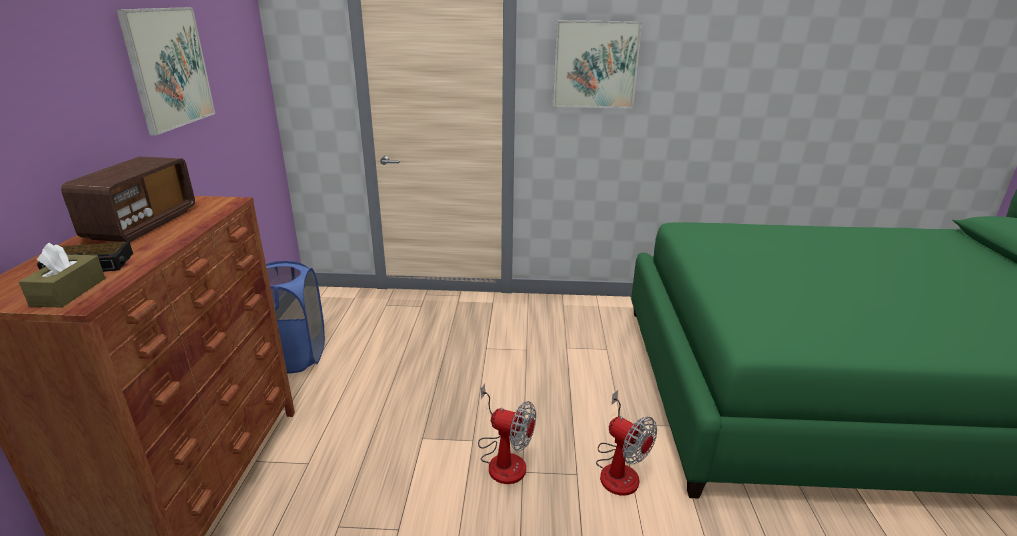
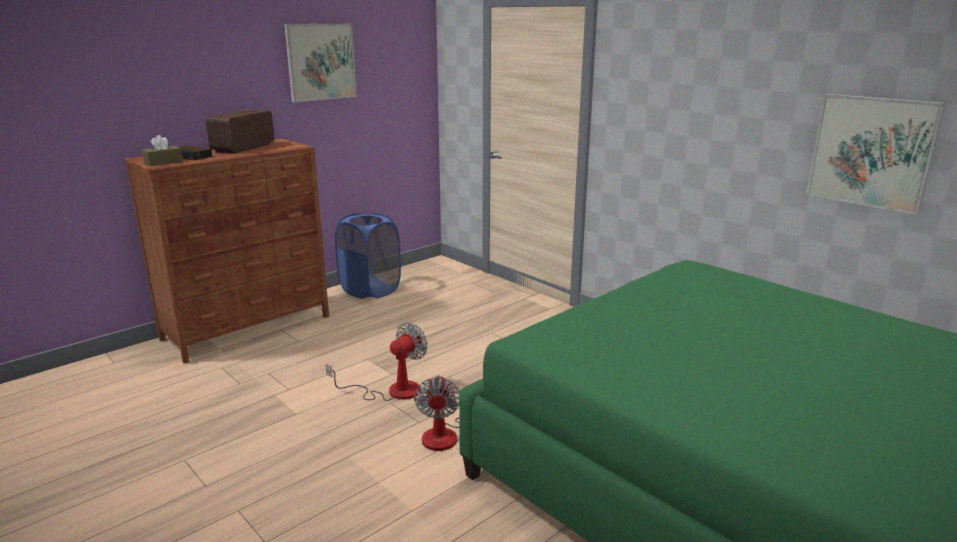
camera: 45 degrees right, 5 degrees down
(142, 224) = (243, 148): radio -> radio turned 150 degrees clockwise
(503, 458) = (392, 391): fan -> fan turned 120 degrees counterclockwise
(595, 65) = (658, 81): picture -> picture (871, 152)

